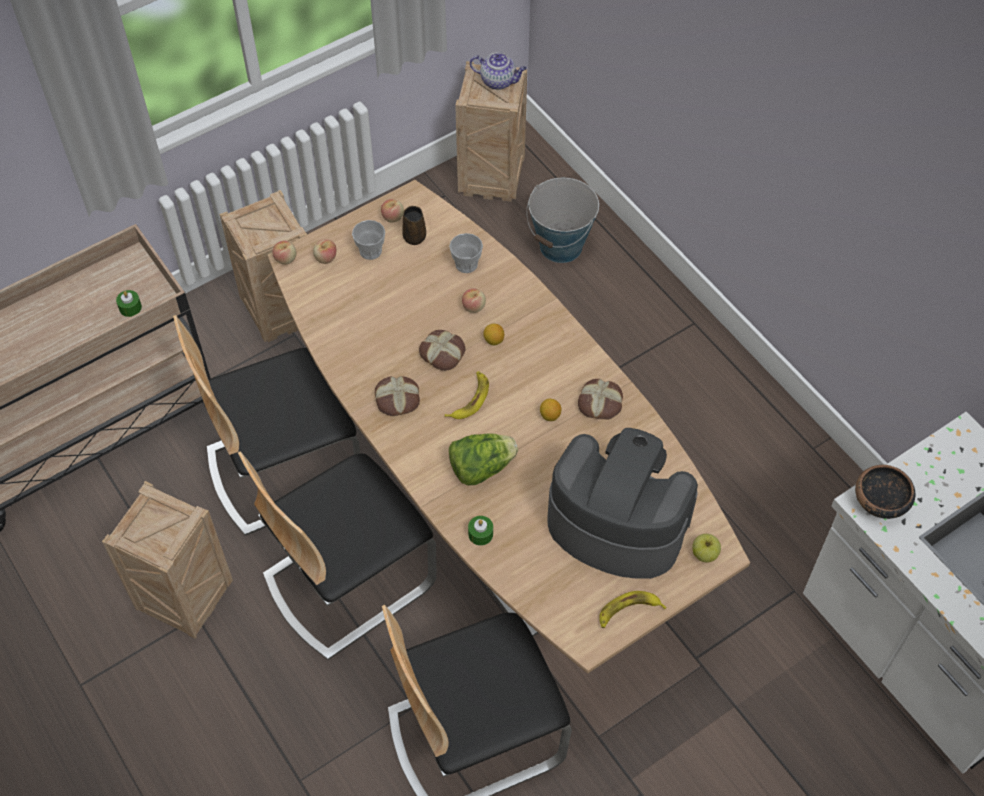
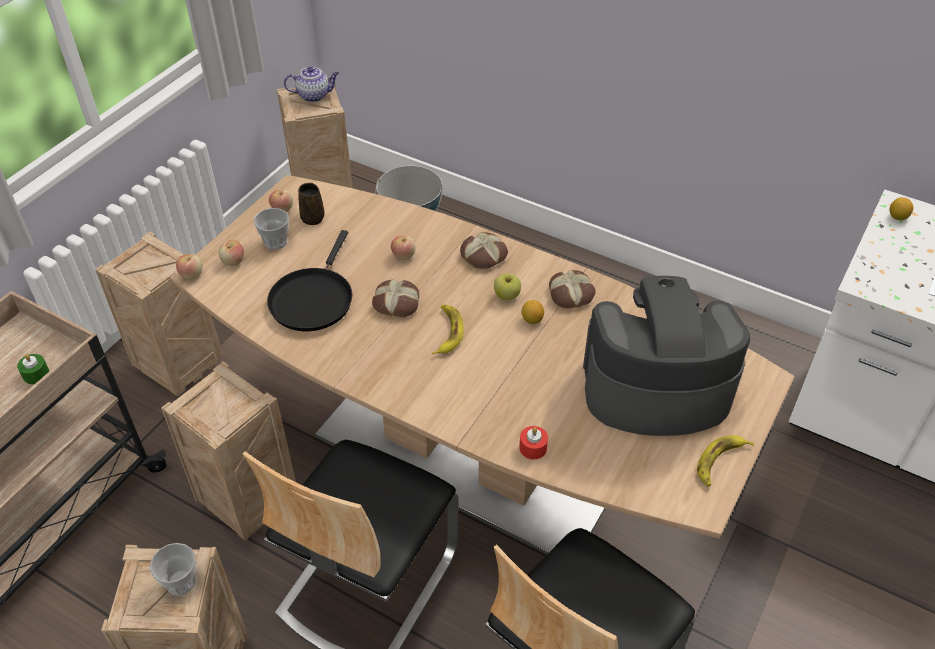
camera: 25 degrees left, 10 degrees down
(283, 467) = (246, 502): chair -> crate
(374, 322) = (313, 299): none -> black frying pan
(397, 400) = (375, 357): bread -> bread (484, 256)
(466, 264) = (375, 224): cup -> cup (181, 581)
(480, 534) = (533, 448): green candle -> red candle
(481, 468) = (496, 387): lettuce -> none
(493, 340) = (439, 276): lemon -> lemon (897, 217)
(705, 554) = (751, 384): apple -> apple (507, 295)
(879, 503) = (876, 279): bowl -> none

